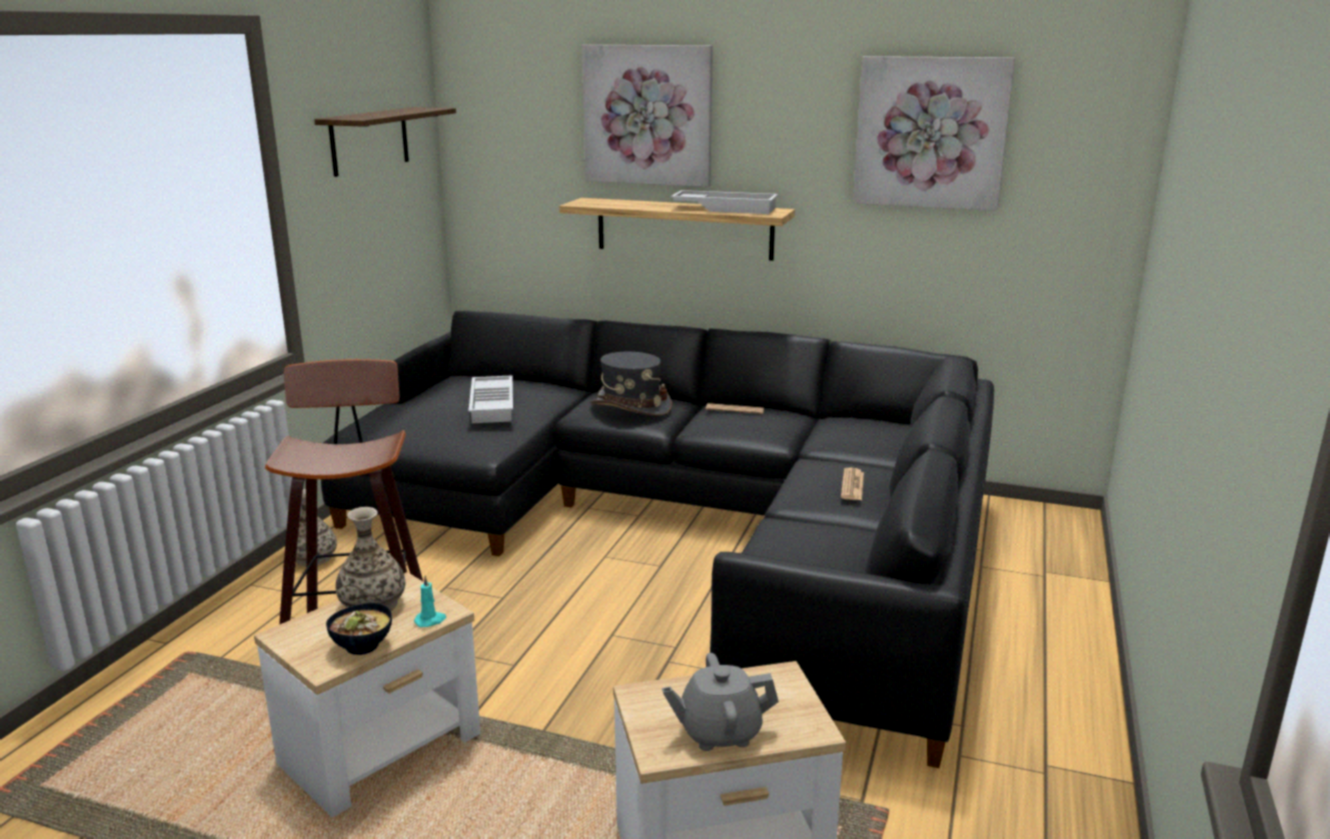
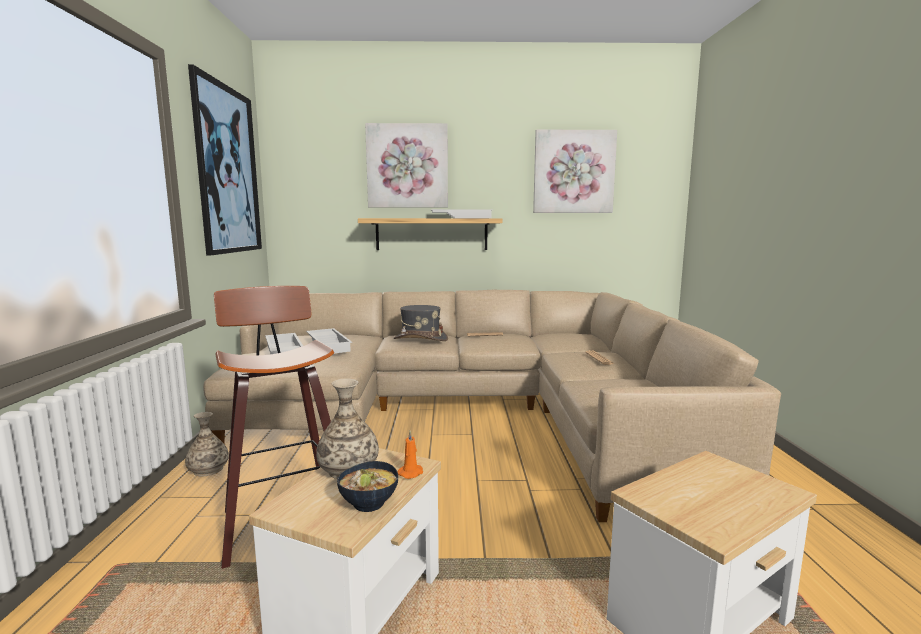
camera: 20 degrees left, 10 degrees down
(369, 140) = (228, 170): shelf -> picture
(428, 408) = (283, 351): none -> white tray
(430, 620) = (411, 473): turquoise candle -> orange candle
(687, 529) = (470, 412): black sofa -> beige sofa
(719, 732) = (732, 507): grey teapot -> none

